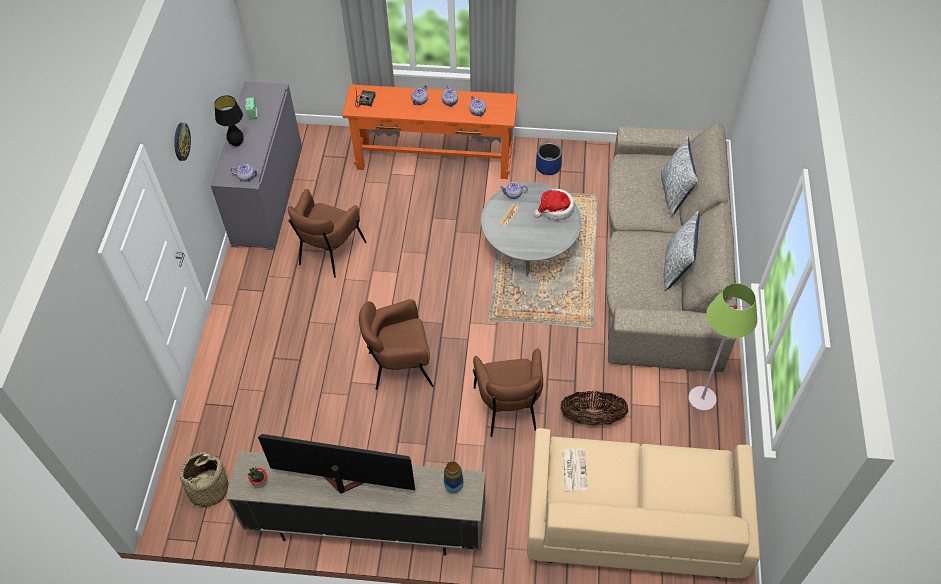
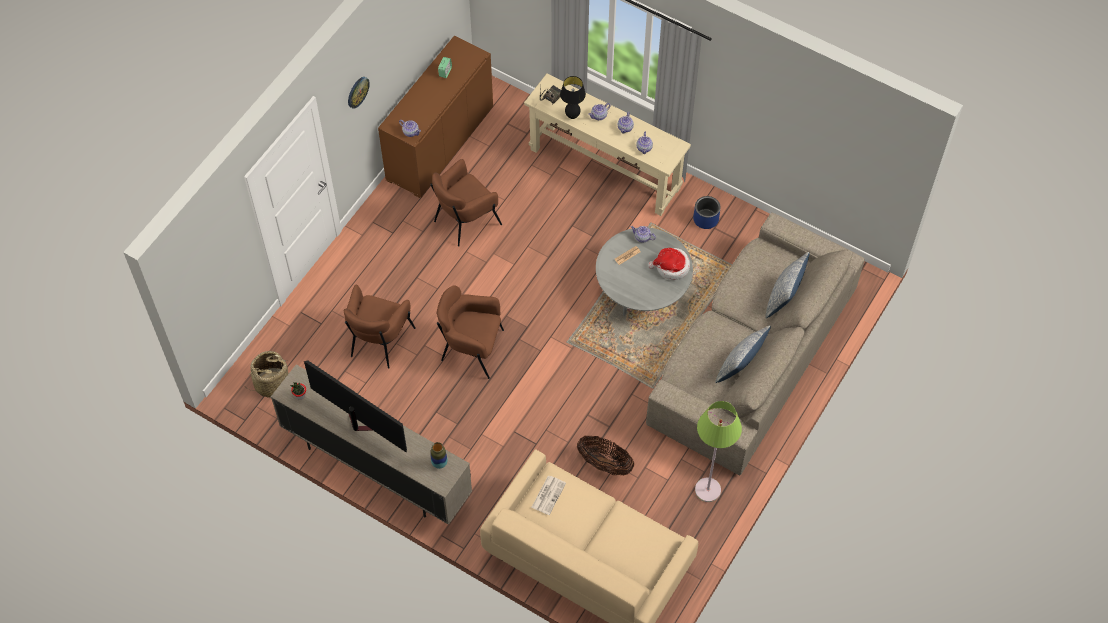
camera: 25 degrees right, 5 degrees up
(237, 143) = (418, 96): black table lamp -> black table lamp (572, 116)
(268, 195) = (440, 143): grey cabinet -> brown cabinet
(434, 160) = (604, 169): orange console table -> beige console table
(509, 408) = (541, 424): brown armchair -> brown armchair (379, 341)

